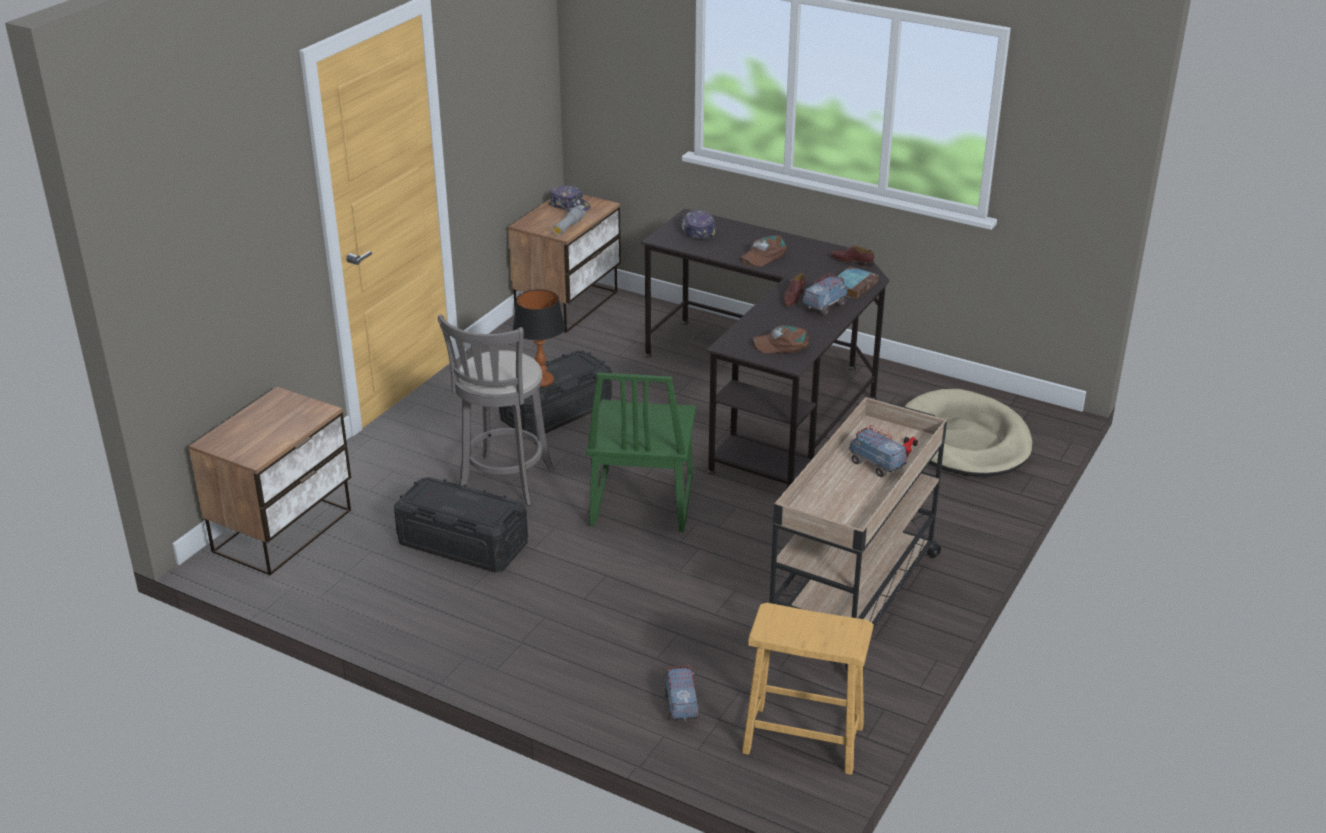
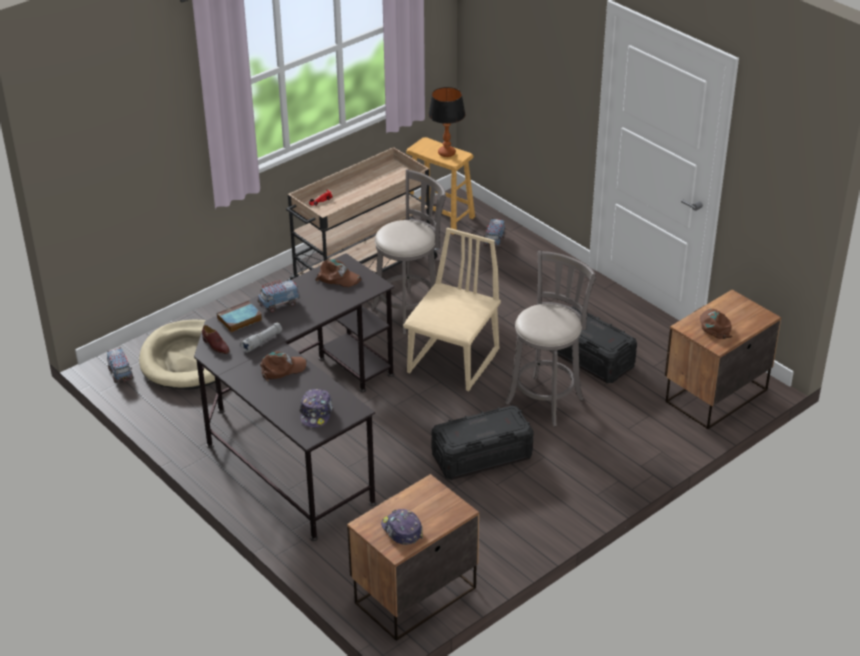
camera: 160 degrees left, 5 degrees up
(281, 417) = (715, 326): none -> brown cap
(541, 381) = (496, 421): table lamp -> table lamp (446, 153)
(568, 227) = (418, 495): grey flashlight -> grey flashlight (262, 342)
(641, 502) = (454, 362): green chair -> beige chair
(741, 556) = (410, 311): none -> grey stool
(793, 298) = (295, 318): brown shoe -> none
(876, 465) = (346, 196): toy truck -> toy truck (120, 374)

